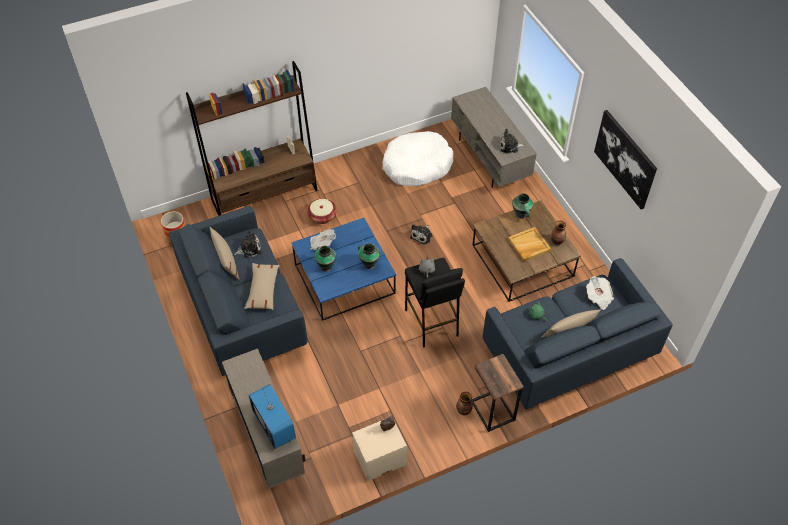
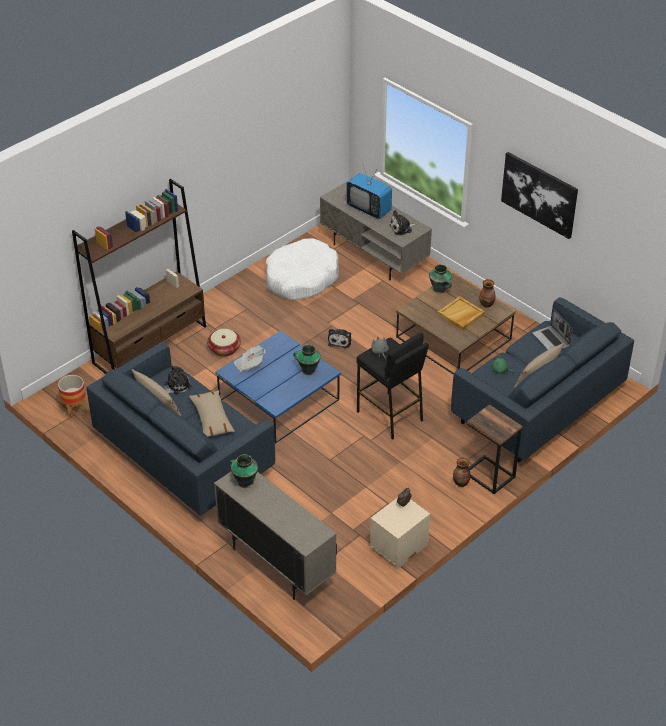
camera: 20 degrees left, 10 degrees down
(274, 425) = (299, 521): television -> television (369, 209)
(325, 266) = (264, 383): vase -> vase (244, 482)
(598, 297) = (551, 340): newspaper -> laptop

